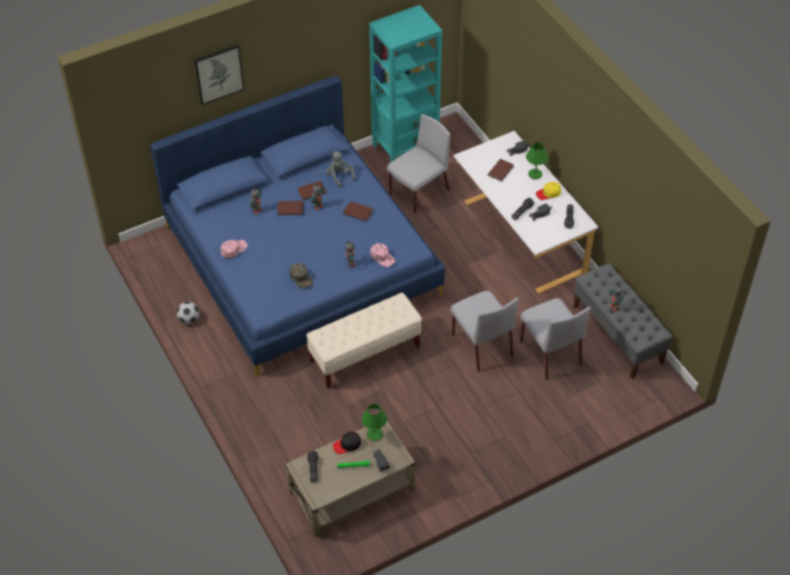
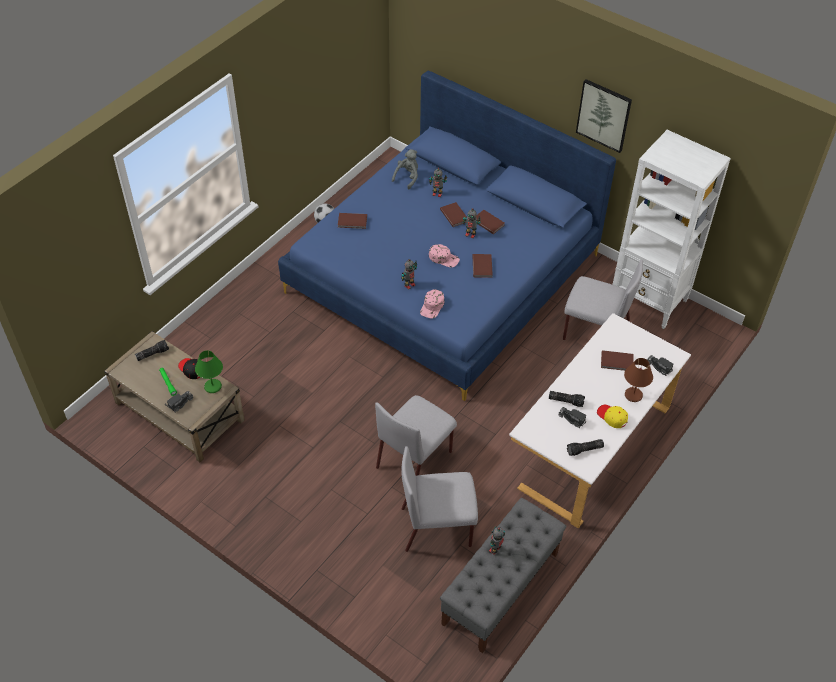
camera: 65 degrees right, 0 degrees up
(219, 73) = (504, 53): picture -> picture (604, 115)
(233, 249) = (378, 195): pink cap -> pink cap (444, 258)
(256, 275) = (352, 222): none -> brown book
(301, 278) = (367, 254): green cap -> none
(339, 176) = (523, 236): grey plush toy -> grey plush toy (407, 177)
(365, 354) = (351, 364): beige bench -> none
(406, 149) = (649, 301): turquoise bookcase -> white bookcase
(535, 174) = (633, 395): green table lamp -> brown table lamp
(550, 352) = (437, 527): grey chair -> grey chair turned 45 degrees clockwise

